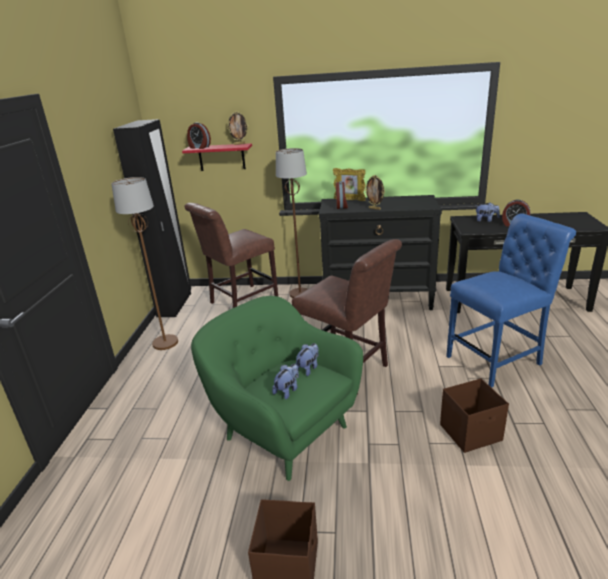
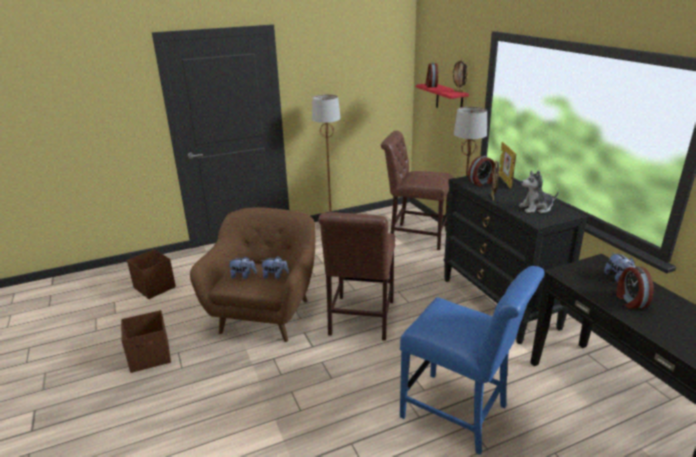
camera: 60 degrees right, 0 degrees up
(175, 305) = (382, 213): black wardrobe -> none
(283, 430) = (266, 314): green armchair -> brown armchair
(408, 202) = (536, 208): none -> plush toy
(471, 433) = (319, 415): brown storage box -> brown storage box (154, 288)

